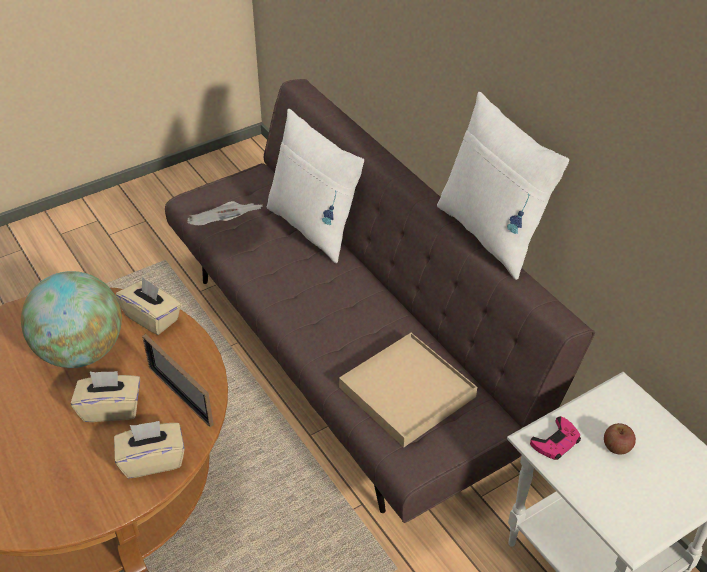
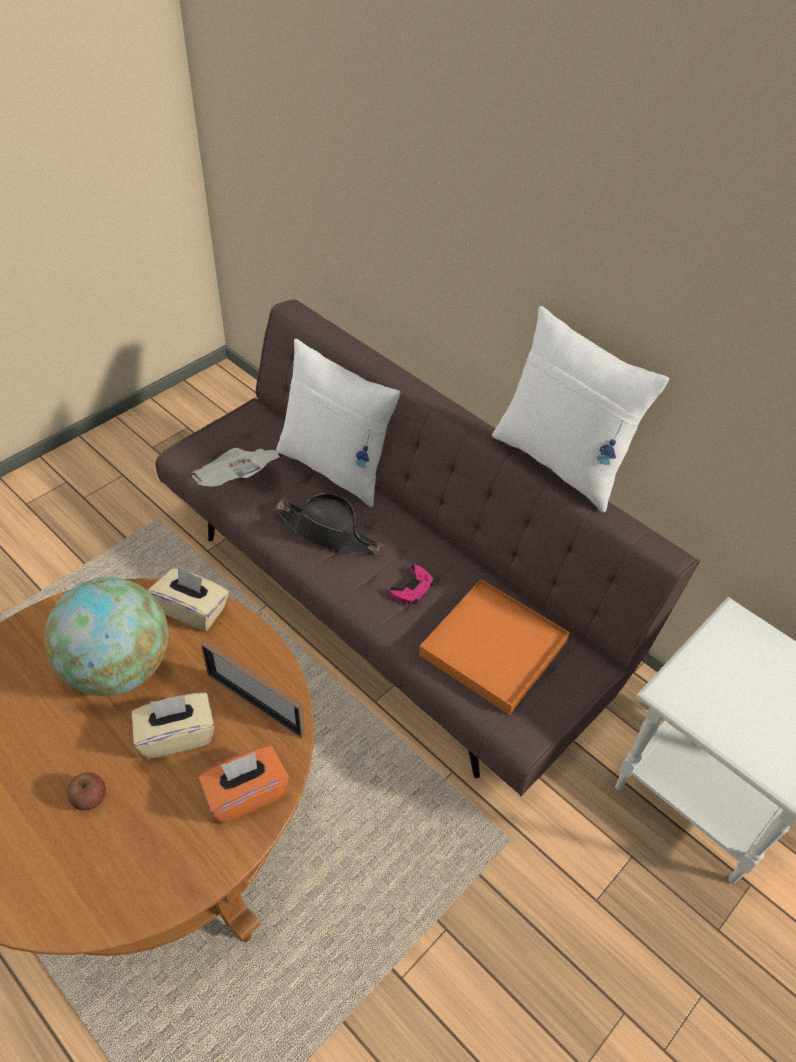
camera: 15 degrees left, 5 degrees up
(152, 460) = (246, 793): beige tissue box -> orange tissue box
(291, 279) = (328, 533): none -> black hat
(407, 392) = (494, 648): beige tray -> orange tray
(556, 442) = (690, 692): pink game controller -> pink game controller (412, 588)
(617, 447) = (752, 686): apple -> apple (90, 798)

